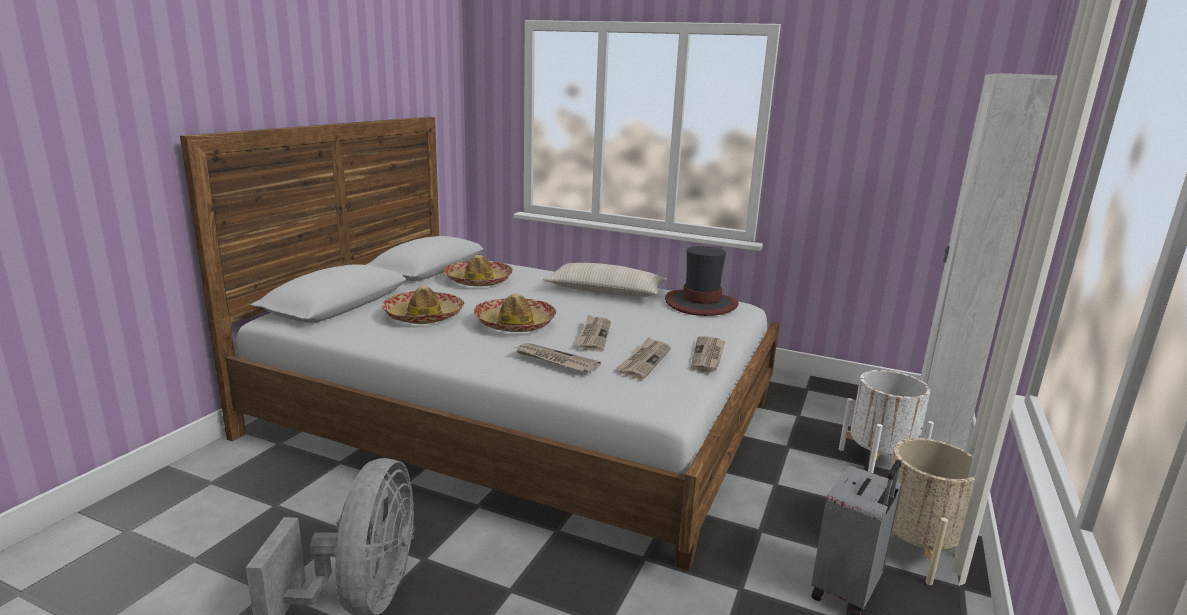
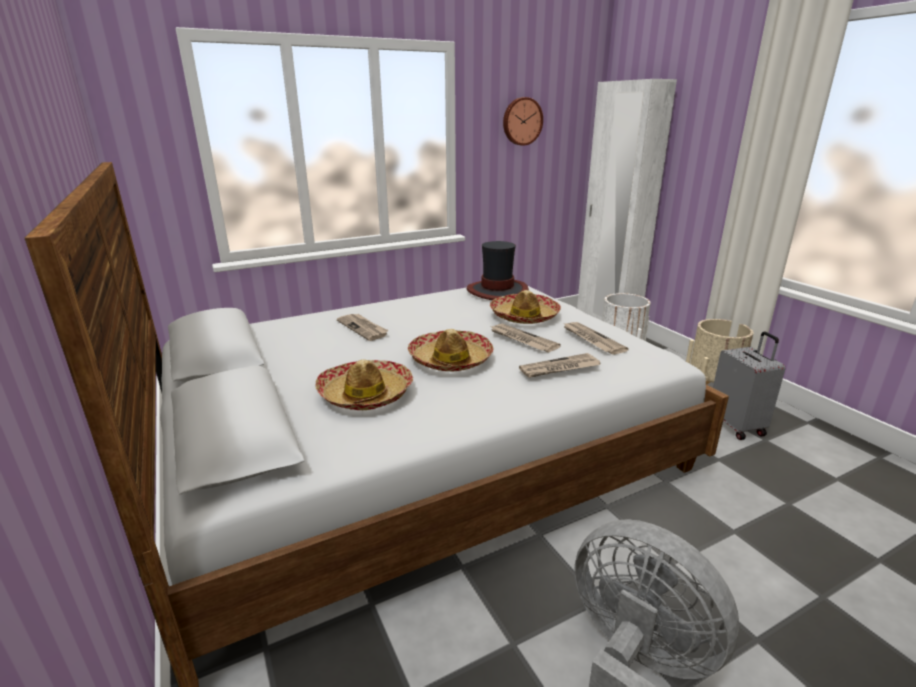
camera: 50 degrees left, 5 degrees up
(478, 280) = (306, 343): hat -> hat (524, 316)
(605, 292) = (423, 308): beige pillow -> none
(708, 356) = (598, 320): newspaper -> newspaper (363, 328)
(869, 120) = (521, 121): none -> wall clock

